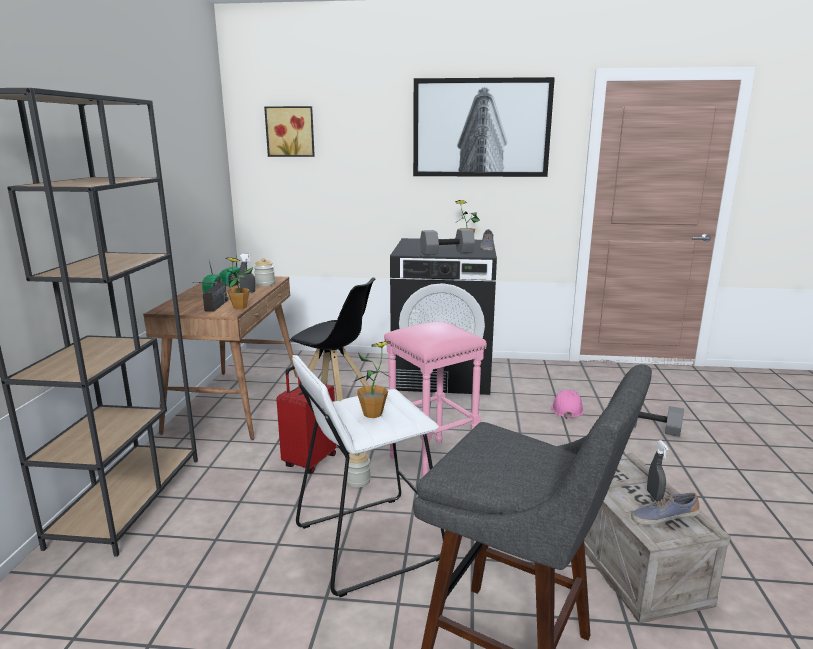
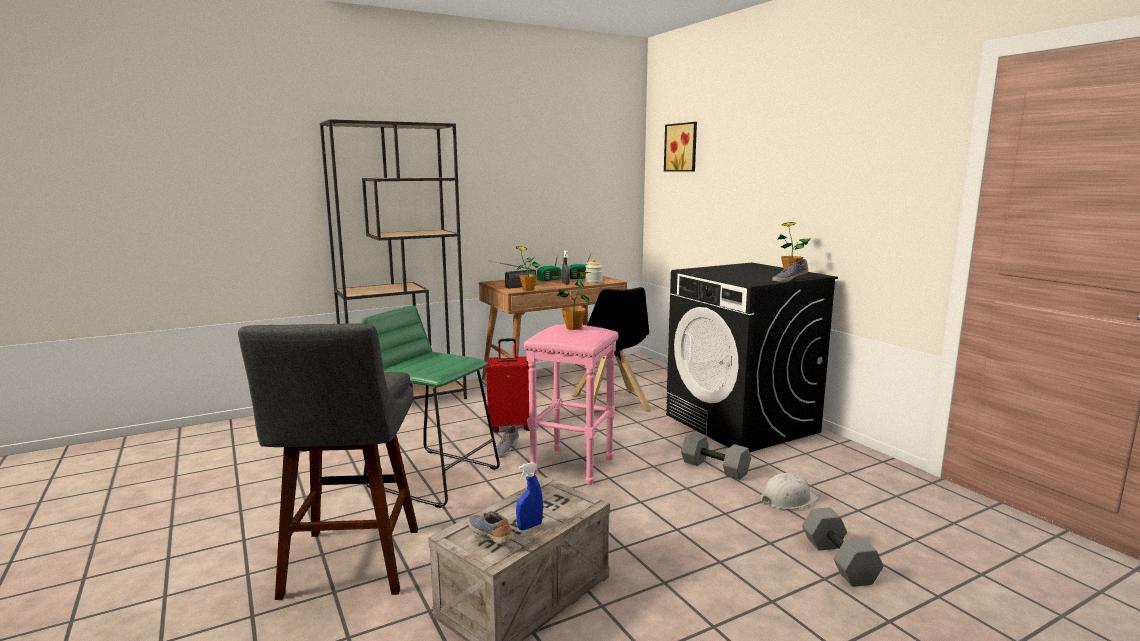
camera: 55 degrees right, 5 degrees down
(358, 480) = (506, 449): jar -> shoe
(368, 541) = (434, 476): white stool -> green stool
(373, 414) = (428, 363): potted plant -> potted plant (573, 328)
(446, 253) = (725, 276): grey dumbbell -> grey dumbbell (713, 468)
(481, 128) = (837, 136): picture -> none
(567, 409) = (787, 499): pink hard hat -> white hard hat
(654, 496) = (529, 526): grey spray bottle -> blue spray bottle

